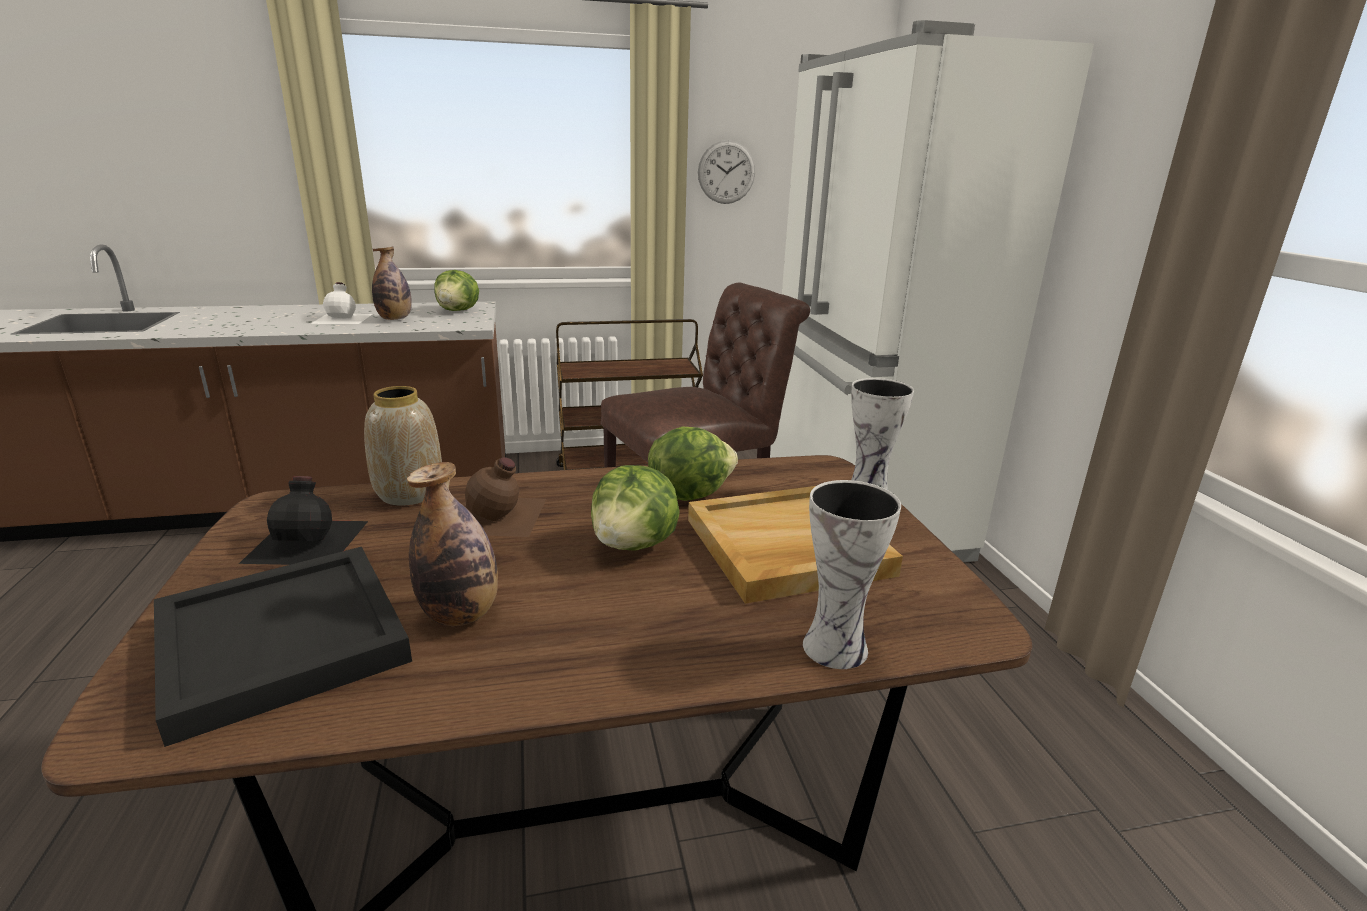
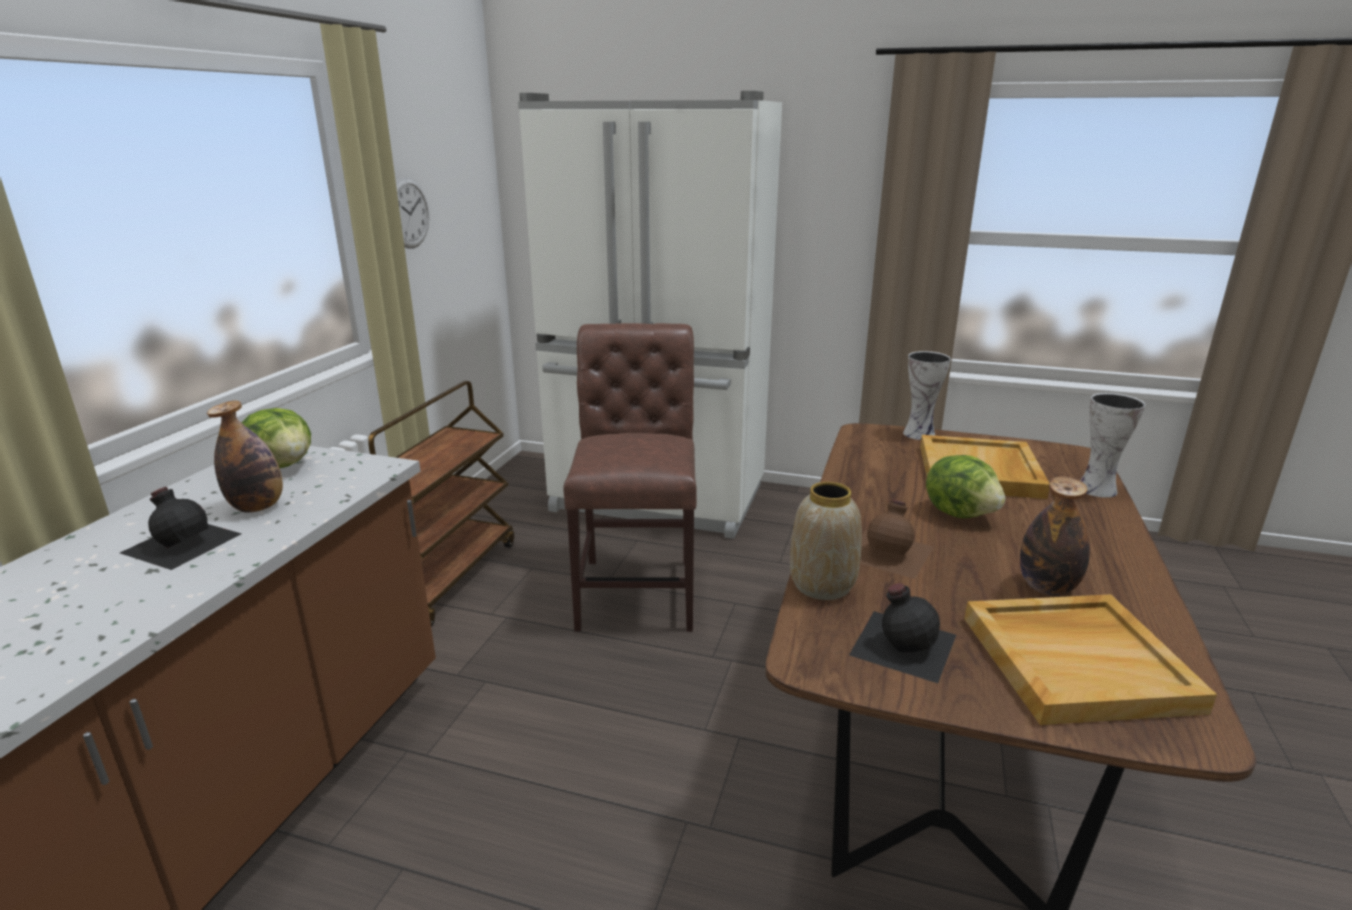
camera: 60 degrees left, 0 degrees up
(285, 641) = (1077, 661): black tray -> beige tray
(343, 318) = (182, 542): white bottle -> black bottle
(688, 493) = (884, 479): lettuce -> none

